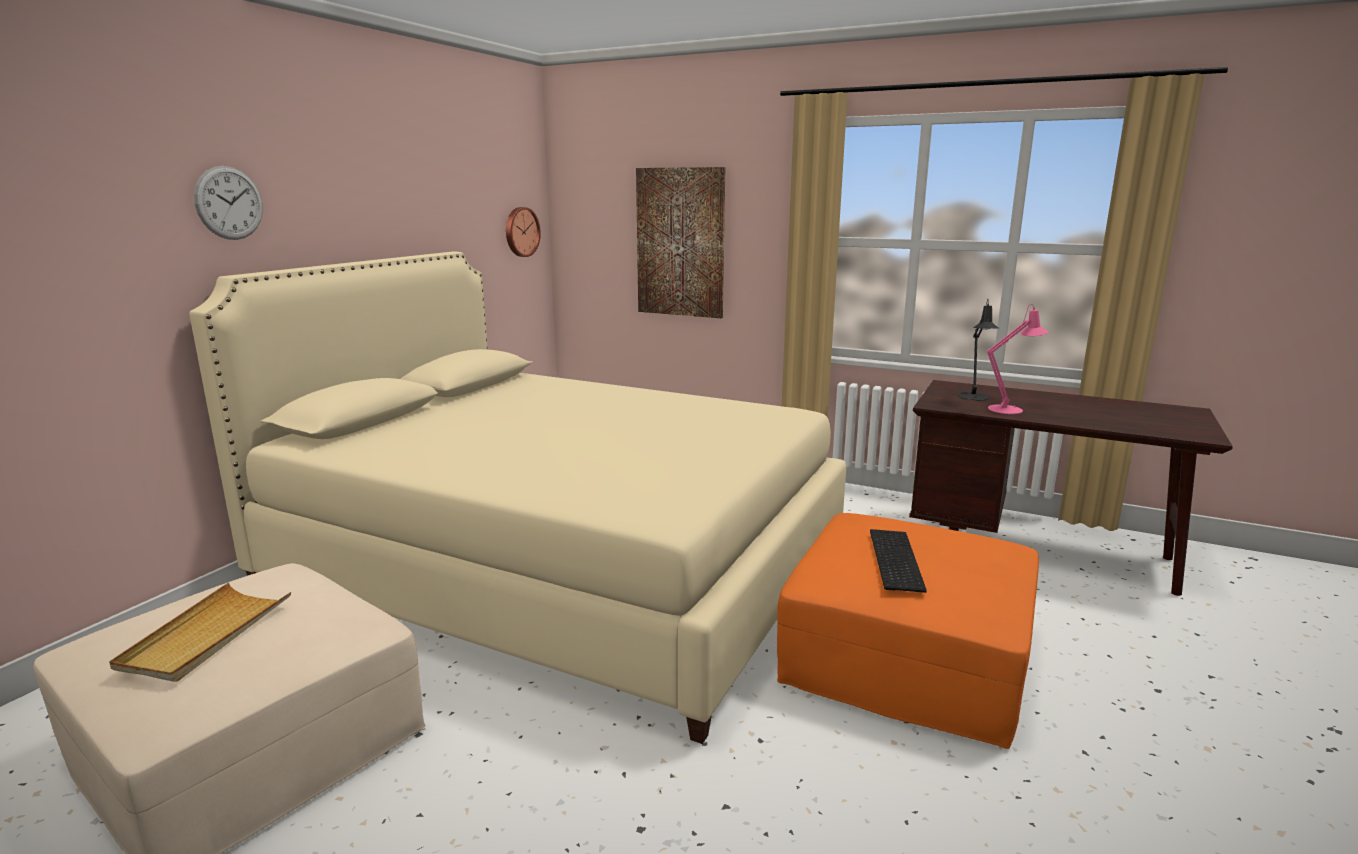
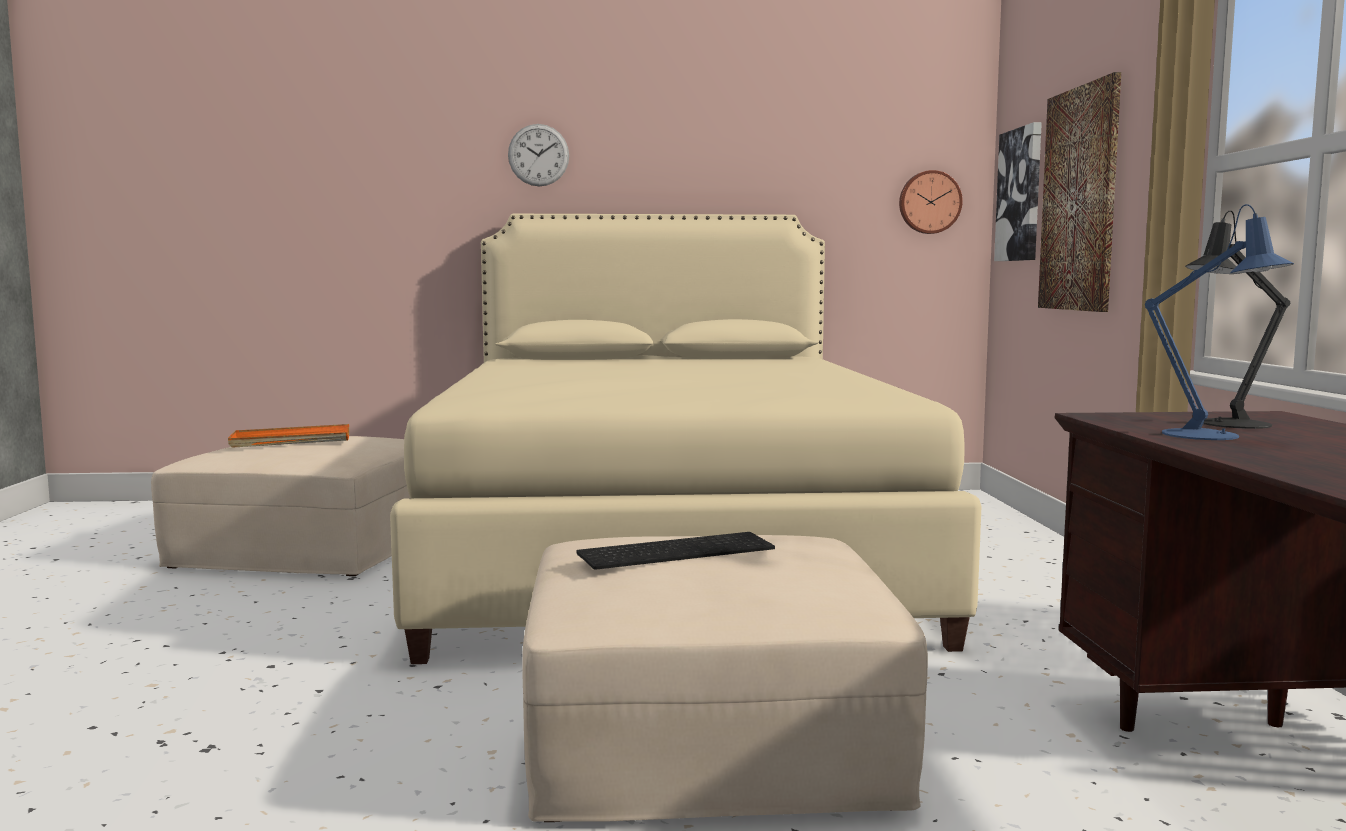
camera: 60 degrees right, 10 degrees down
(206, 635) = (290, 441): beige tray -> orange tray
(597, 229) = (1021, 195): none -> picture
(905, 655) = (709, 734): orange ottoman -> beige ottoman
(1009, 409) = (1211, 436): pink table lamp -> blue table lamp

